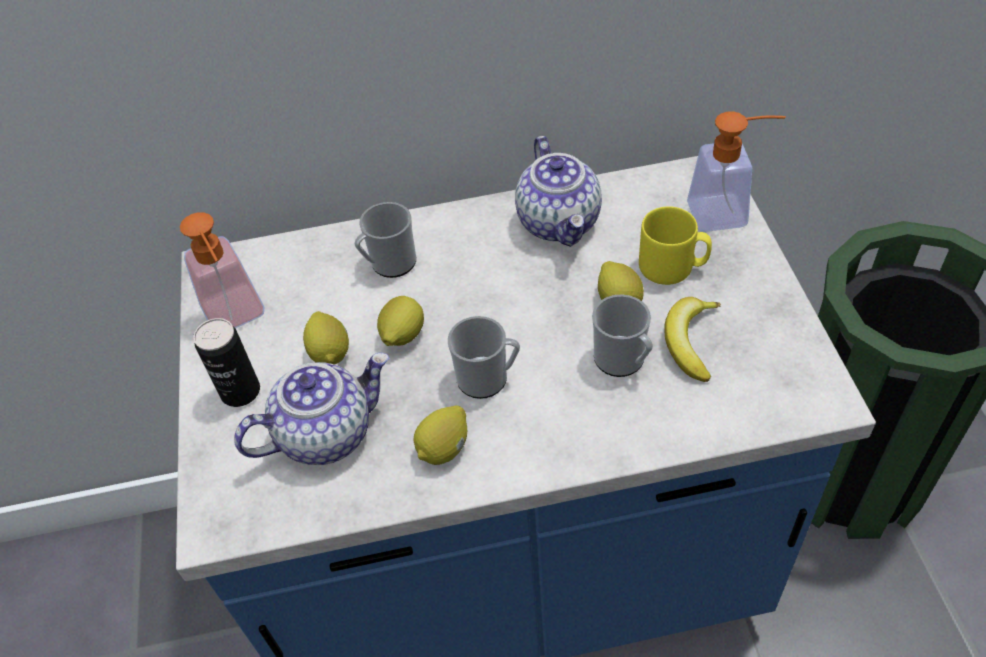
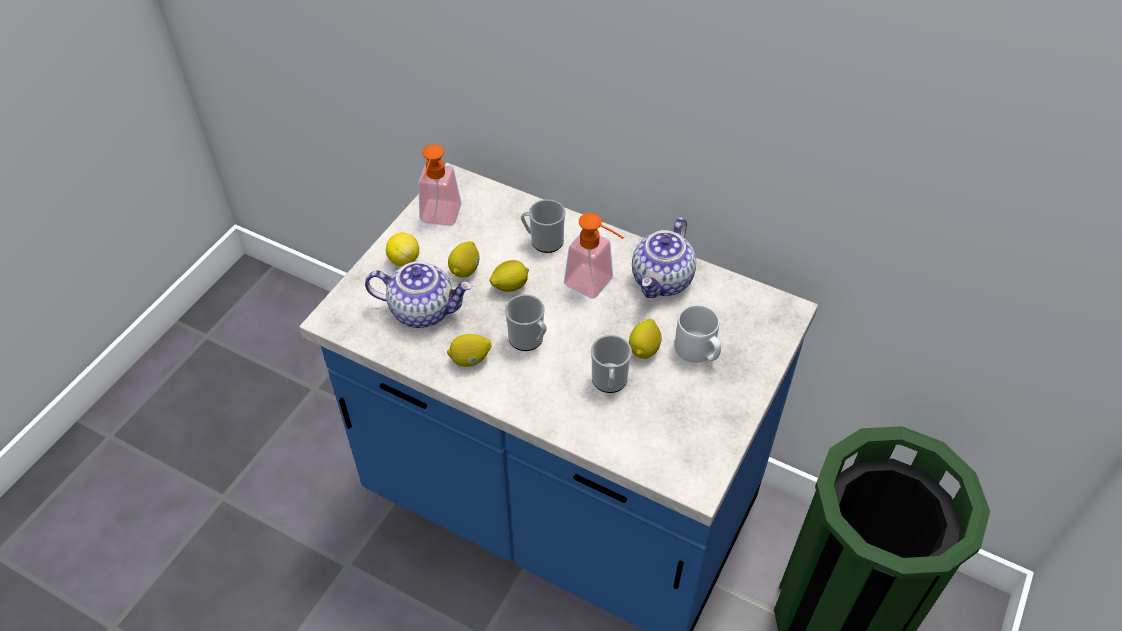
camera: 35 degrees right, 0 degrees up
(240, 391) = (404, 260): can -> lemon
(672, 267) = (698, 351): yellow mug -> grey mug
(690, 341) = (658, 398): banana -> none
(728, 212) = (770, 342): soap dispenser -> soap dispenser (595, 285)

